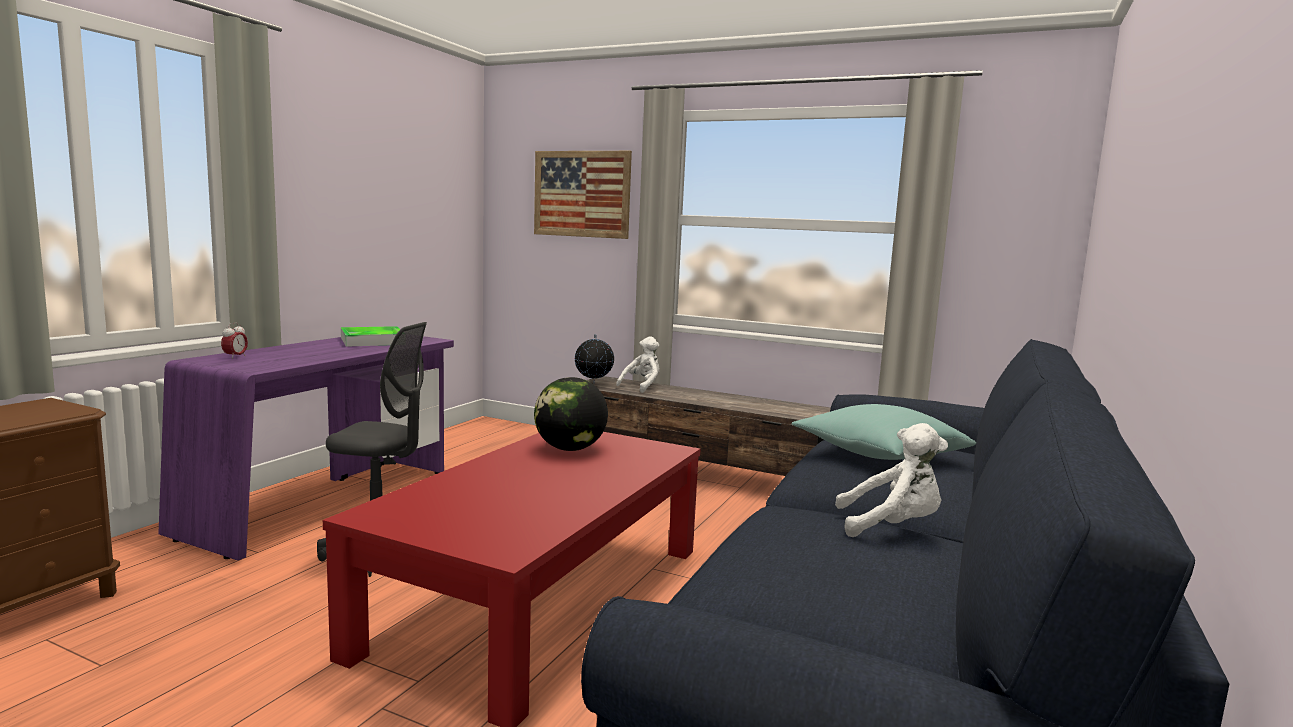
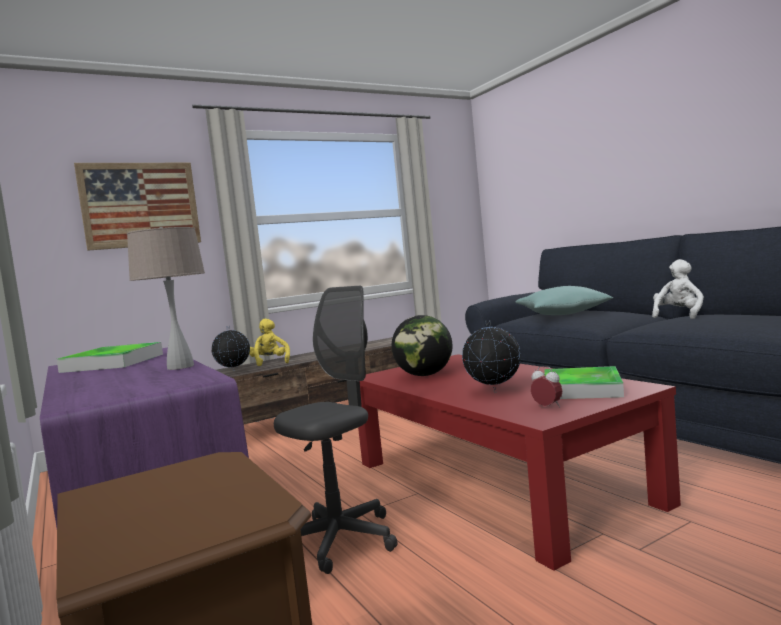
camera: 55 degrees left, 5 degrees down
(235, 357) = (95, 393): alarm clock -> alarm clock (548, 407)
(326, 357) = (181, 367): none -> beige table lamp
(485, 486) = (494, 392): none -> globe
(498, 523) = (581, 389): none -> tray
(642, 386) = (270, 362): white plush toy -> yellow plush toy

